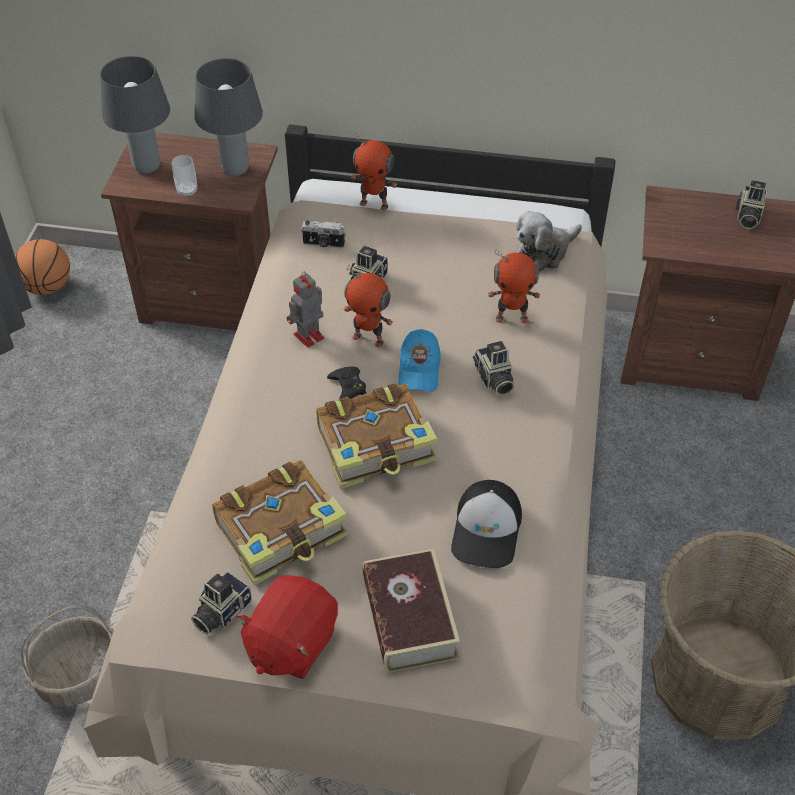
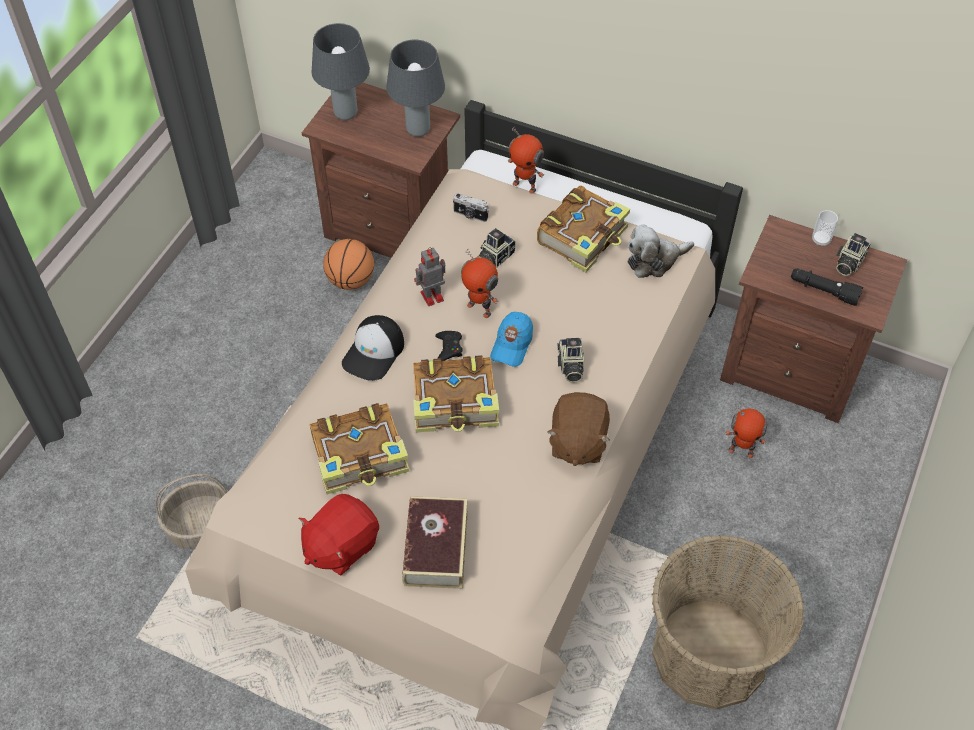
camera: 15 degrees right, 5 degrees up
(47, 287) = (257, 189): basketball -> basketball (351, 280)
(187, 191) = (372, 143): cup -> cup (821, 240)
(221, 611) = (296, 509): camera -> none
(458, 242) = (584, 236): none -> book
(487, 530) = (520, 493): cap -> cap (374, 352)
(511, 317) = (605, 315): toy robot -> toy robot (741, 450)
(532, 459) = (577, 442): none -> brown plush toy
(734, 248) = (823, 291): none -> black flashlight

